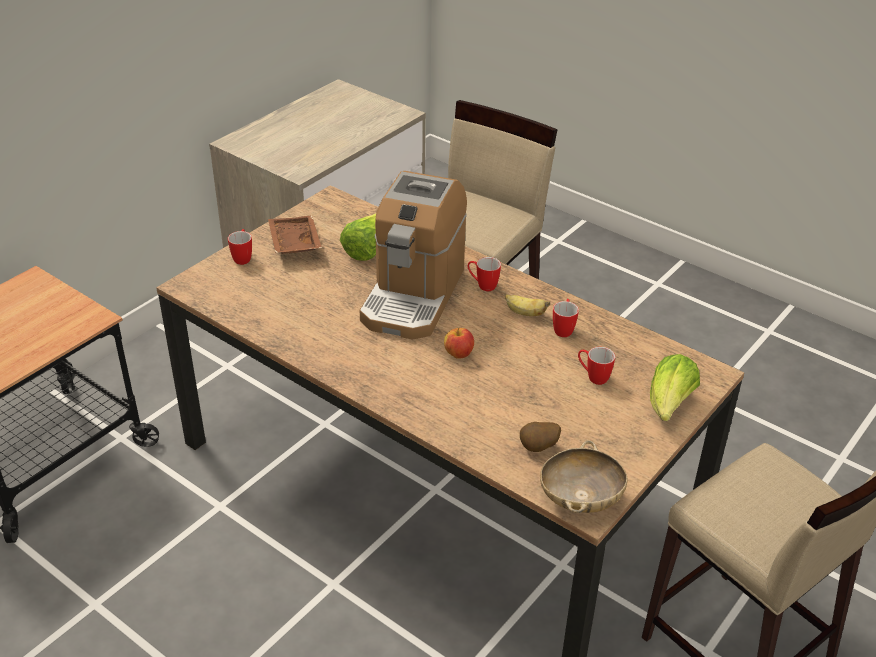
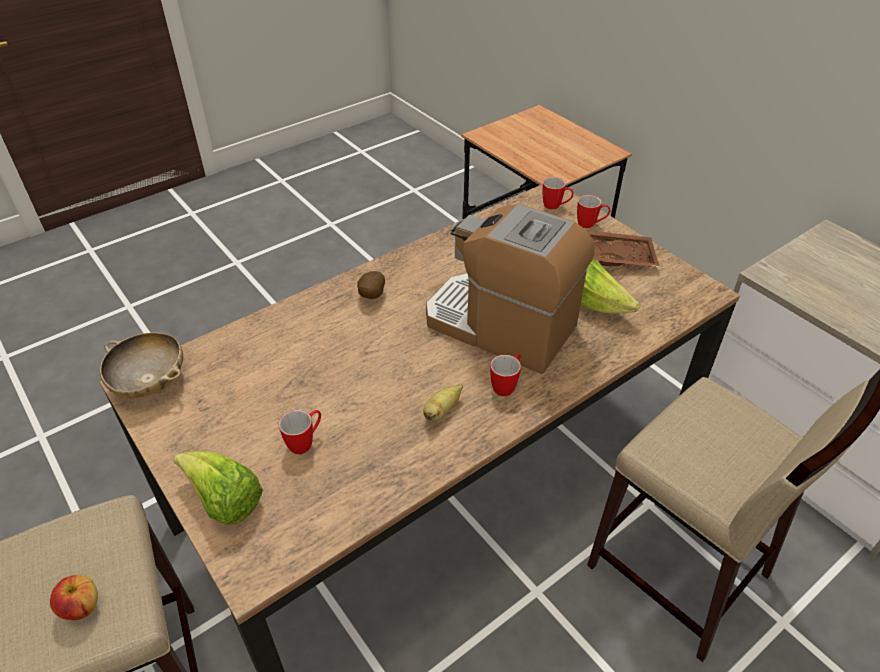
camera: 105 degrees right, 5 degrees up
(458, 354) = (390, 342): apple -> apple (81, 607)
(538, 448) = (228, 369): potato -> potato (371, 296)
(563, 329) = (400, 440): mug -> mug (555, 206)

